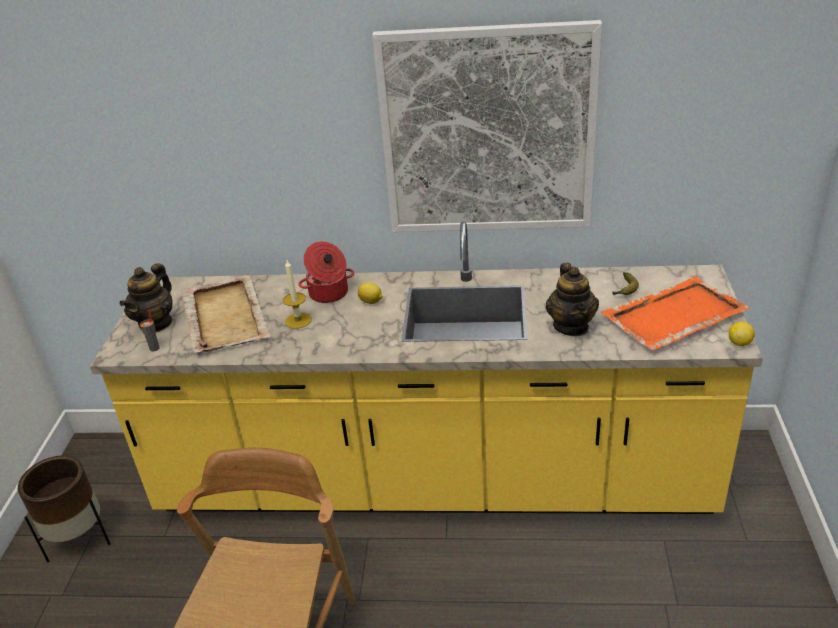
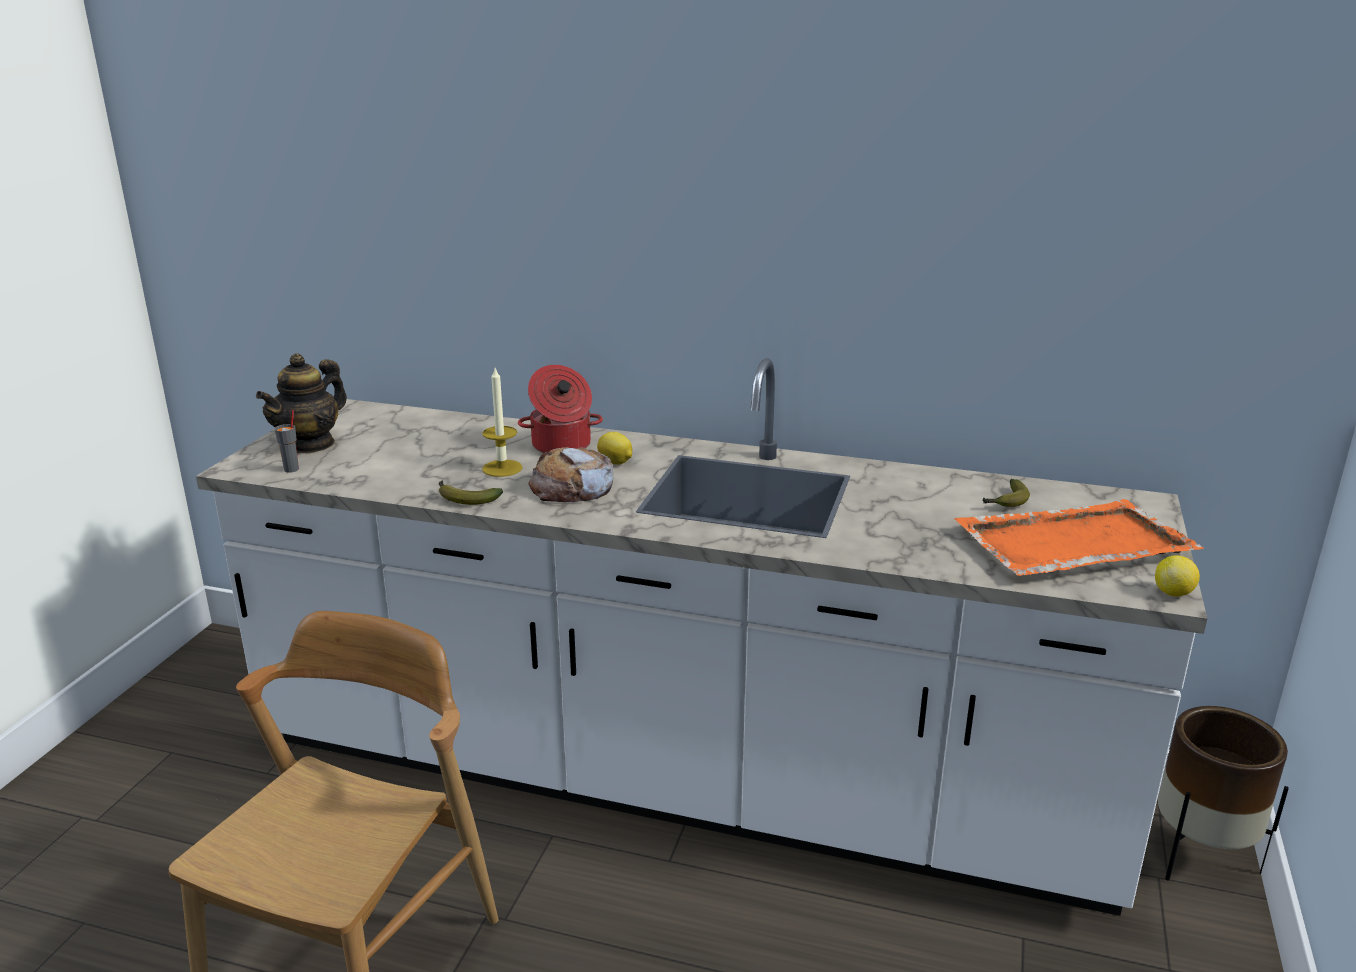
camera: 10 degrees right, 10 degrees down
(79, 539) = (154, 754): brown planter -> brown planter (1200, 855)
(225, 316) = (405, 450): beige tray -> none
(285, 351) = (465, 498): none -> banana
(352, 328) = (572, 487): none -> bread
(433, 483) = (678, 781): yellow counter -> white counter
(488, 132) = (823, 231): picture -> none
(571, 326) = (902, 532): teapot -> none

